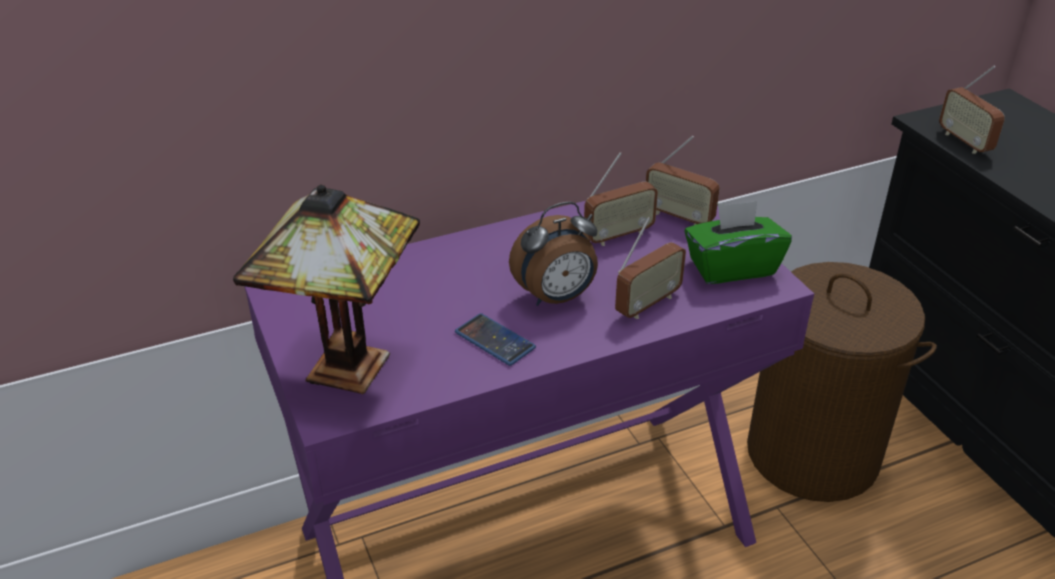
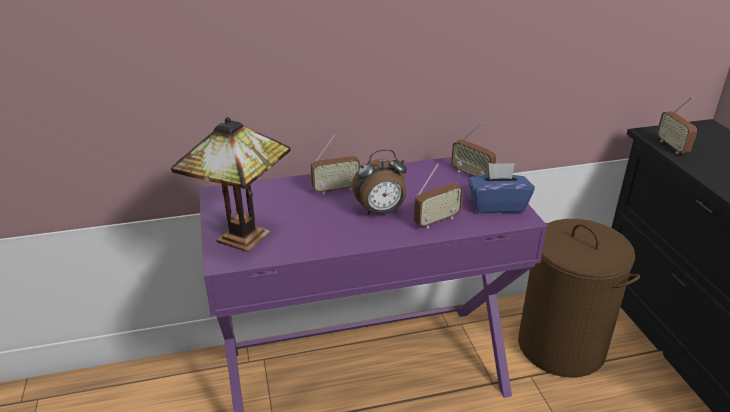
camera: 10 degrees right, 5 degrees down
(494, 340) = (335, 231): phone -> none
(618, 235) = (430, 181): radio -> radio (336, 189)
(731, 267) = (497, 205): green tissue box -> blue tissue box

